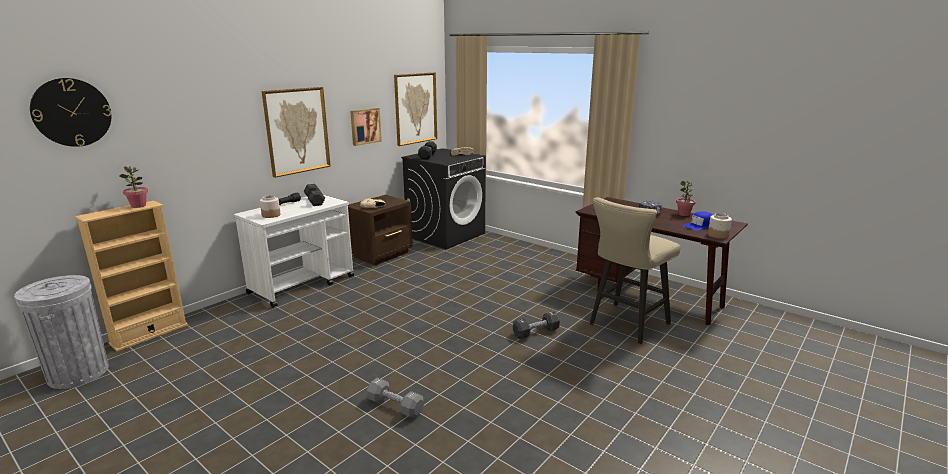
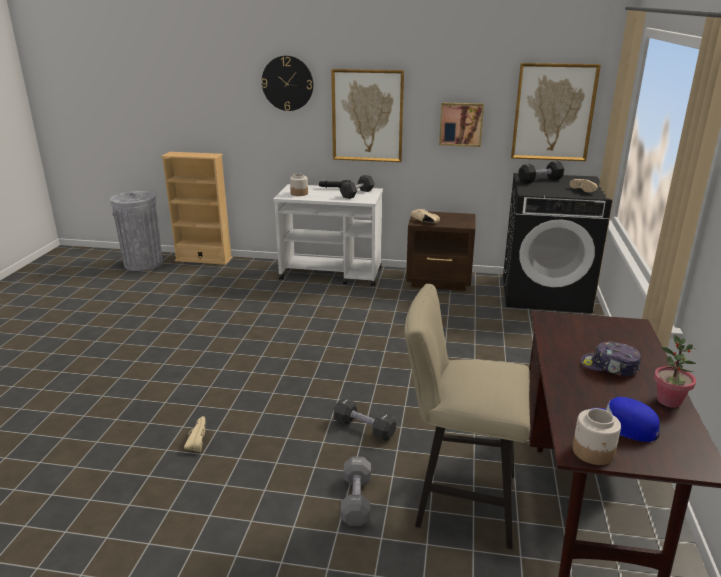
camera: 60 degrees right, 5 degrees up
(72, 112) = (176, 72): wall clock -> wall clock (287, 83)
(138, 206) = (203, 155): potted plant -> none
(395, 406) = (165, 390): grey dumbbell -> grey dumbbell (356, 500)
(490, 404) = (196, 440): none -> beige shoe

